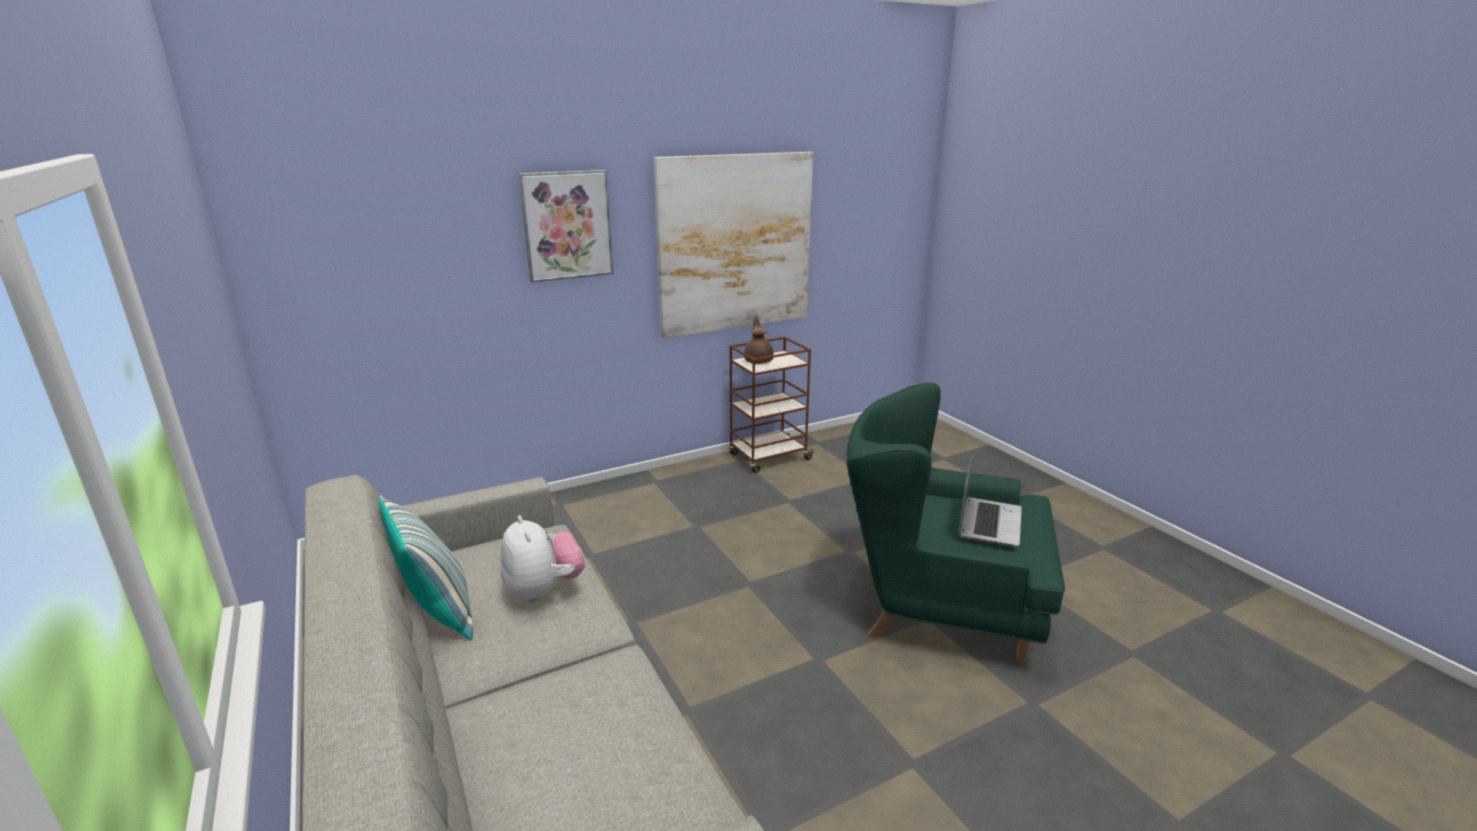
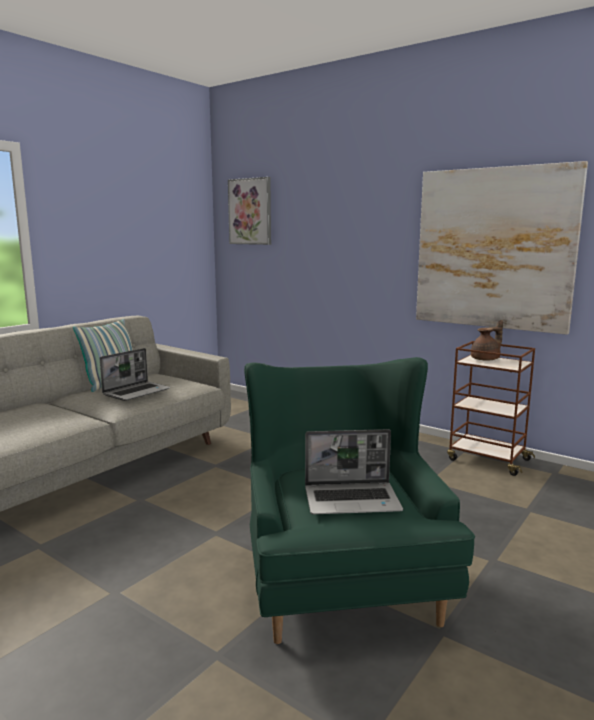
camera: 65 degrees right, 10 degrees down
(544, 591) = (137, 392): plush toy -> laptop
(567, 225) = (359, 222): picture -> picture (250, 211)

